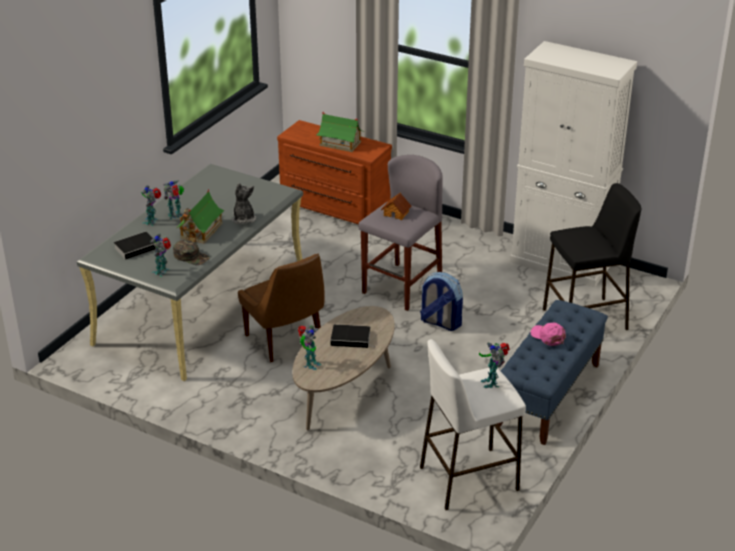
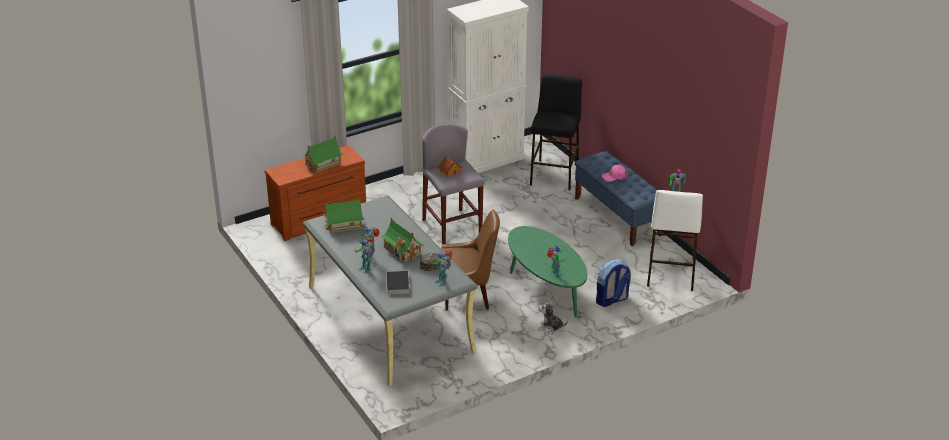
camera: 60 degrees left, 0 degrees up
(219, 184) = (343, 225): none -> toy house
(243, 219) = (405, 228): plush toy -> plush toy (550, 328)
(345, 389) = (545, 288): beige coffee table -> green coffee table
(352, 338) = (541, 249): book -> none
(440, 322) = (507, 227): backpack -> backpack (611, 300)

